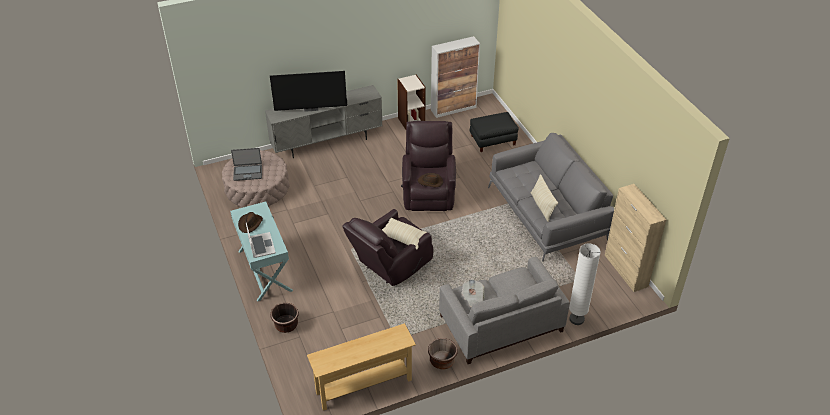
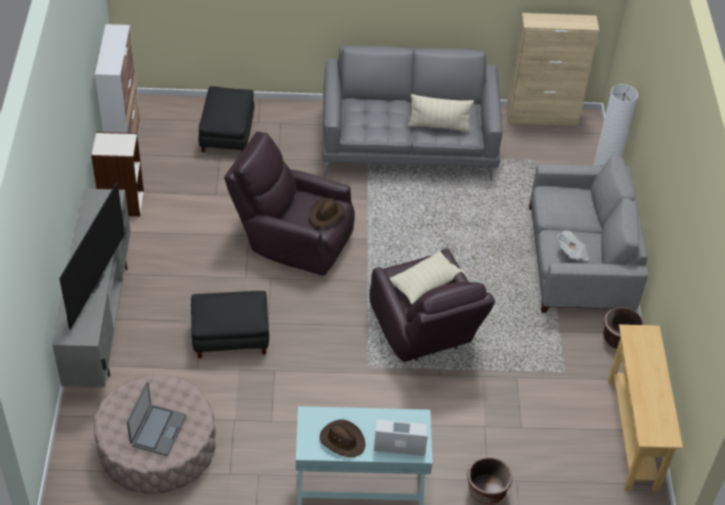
camera: 70 degrees left, 5 degrees up
(343, 190) = (231, 336): none -> black ottoman

